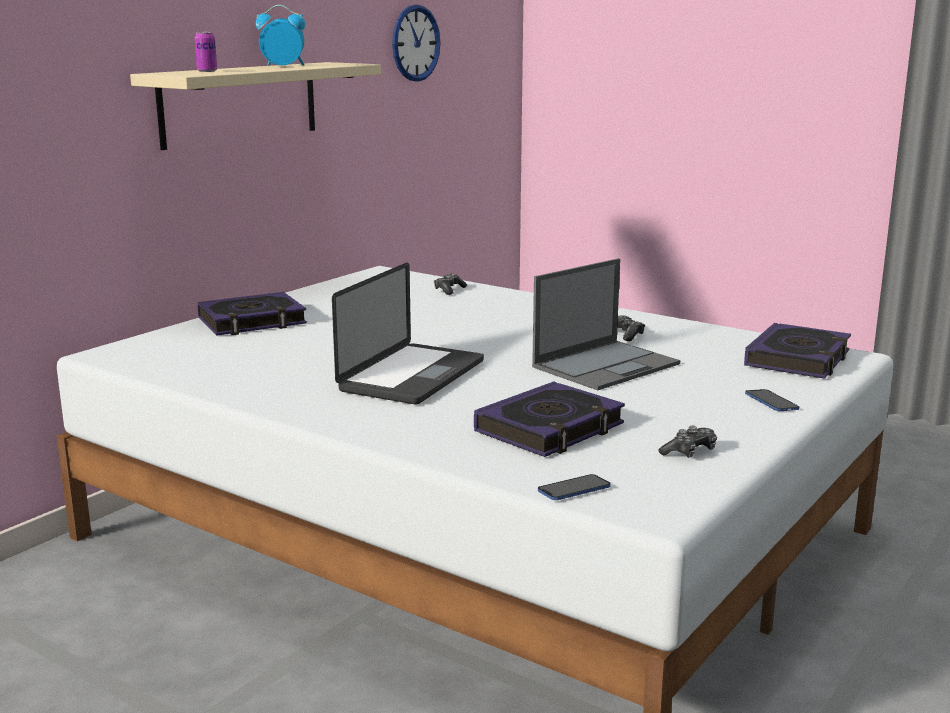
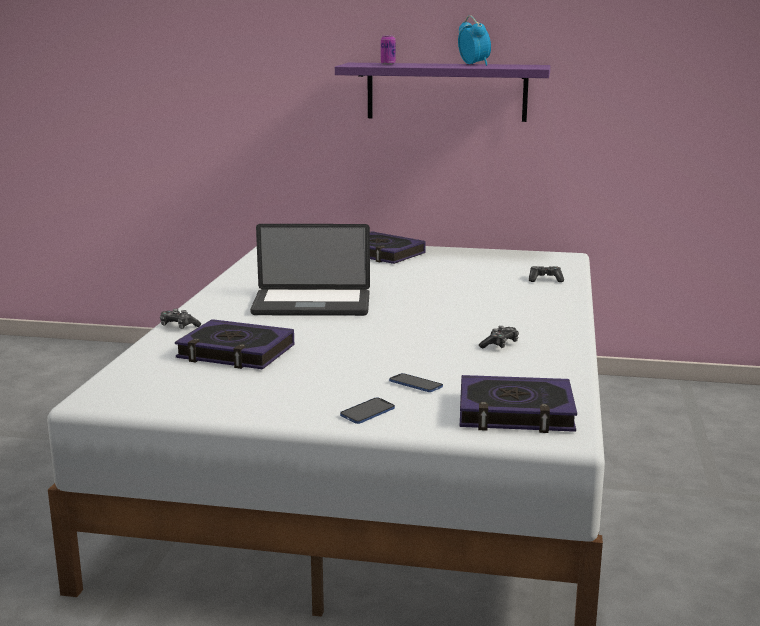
camera: 65 degrees right, 0 degrees up
(240, 103) = (446, 92): beige shelf -> purple shelf
(415, 43) = (680, 53): wall clock -> none
(574, 489) = (125, 373): phone -> phone (415, 384)
(606, 365) = (403, 349): laptop -> none
(689, 452) = (219, 396): game controller -> game controller (178, 326)

